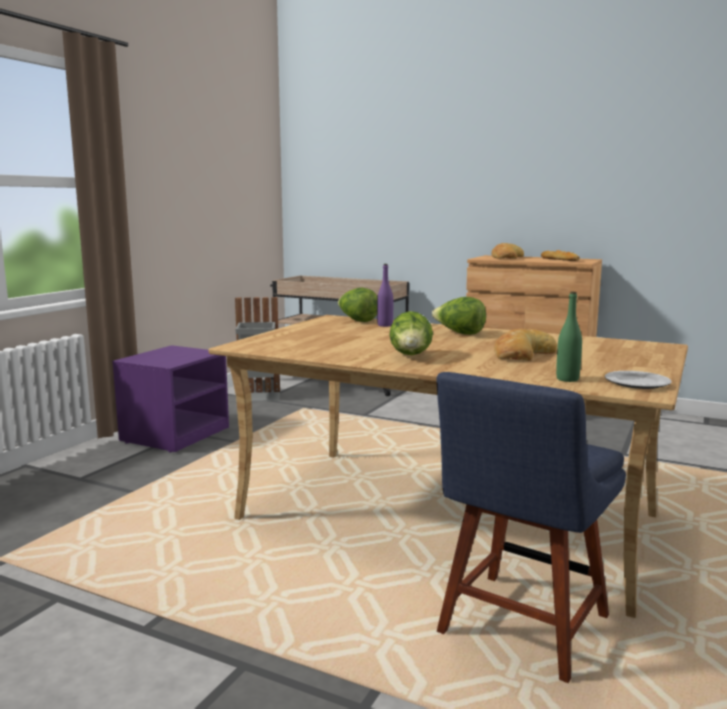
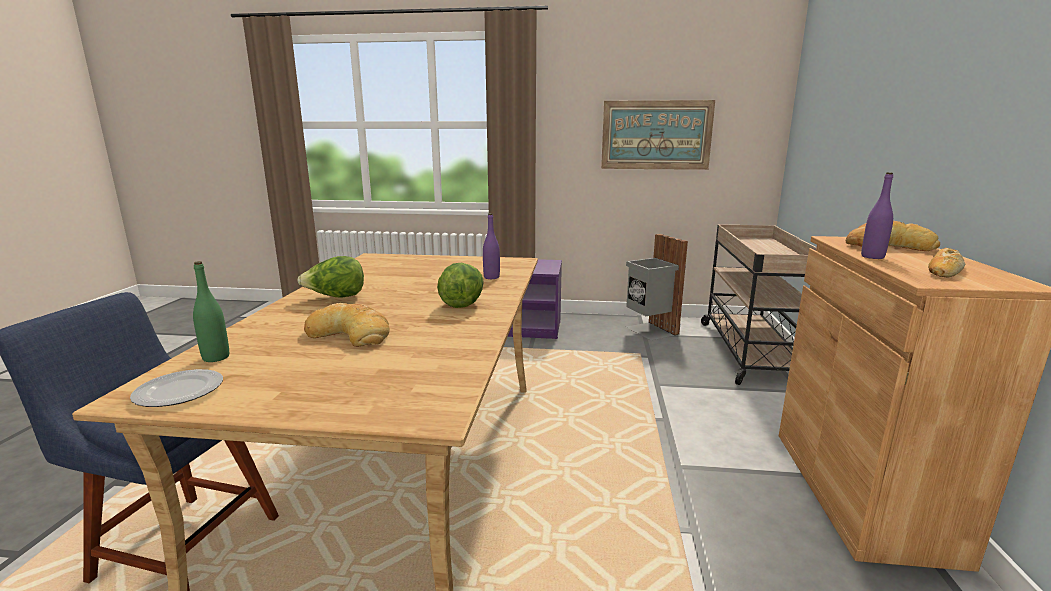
camera: 70 degrees right, 5 degrees up
(209, 197) = (656, 135): none -> picture
(357, 321) = (509, 268): lettuce -> none
(530, 260) = (872, 257): none -> purple bottle

